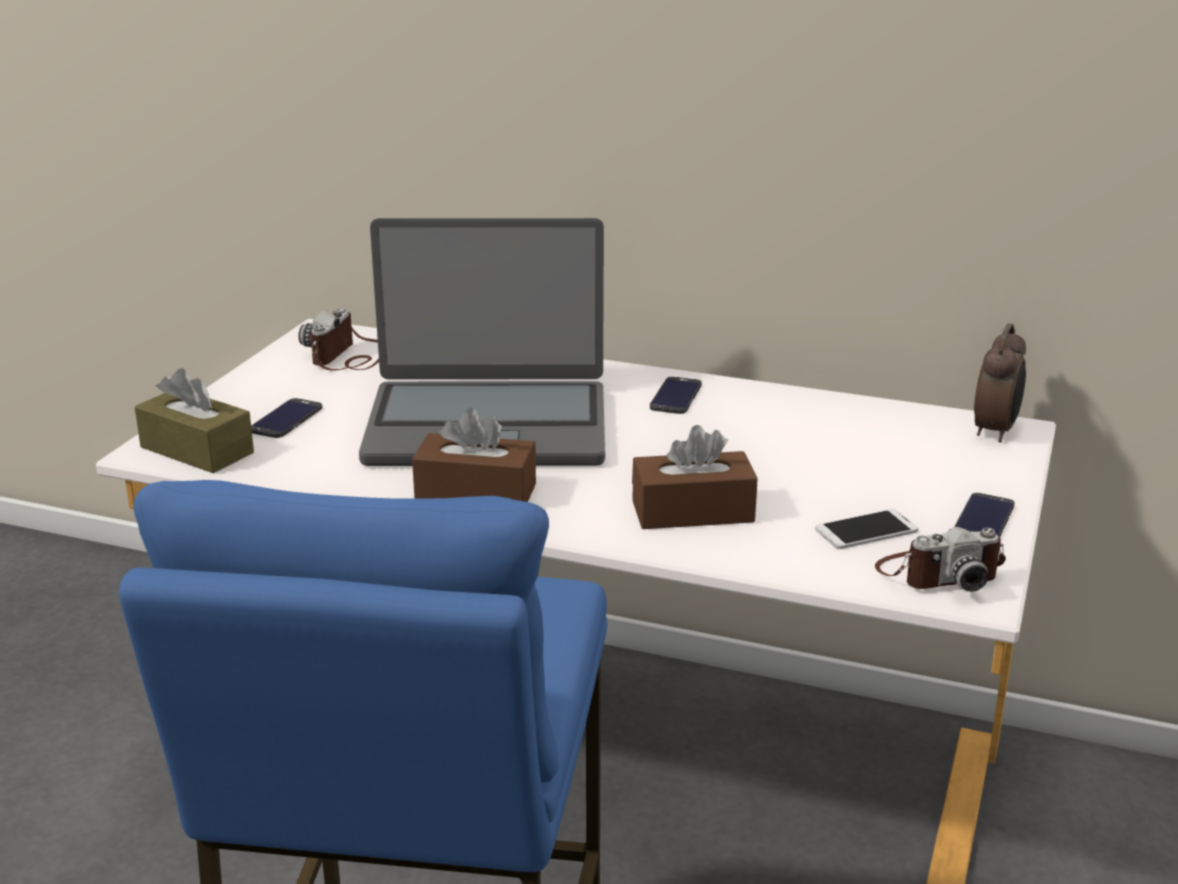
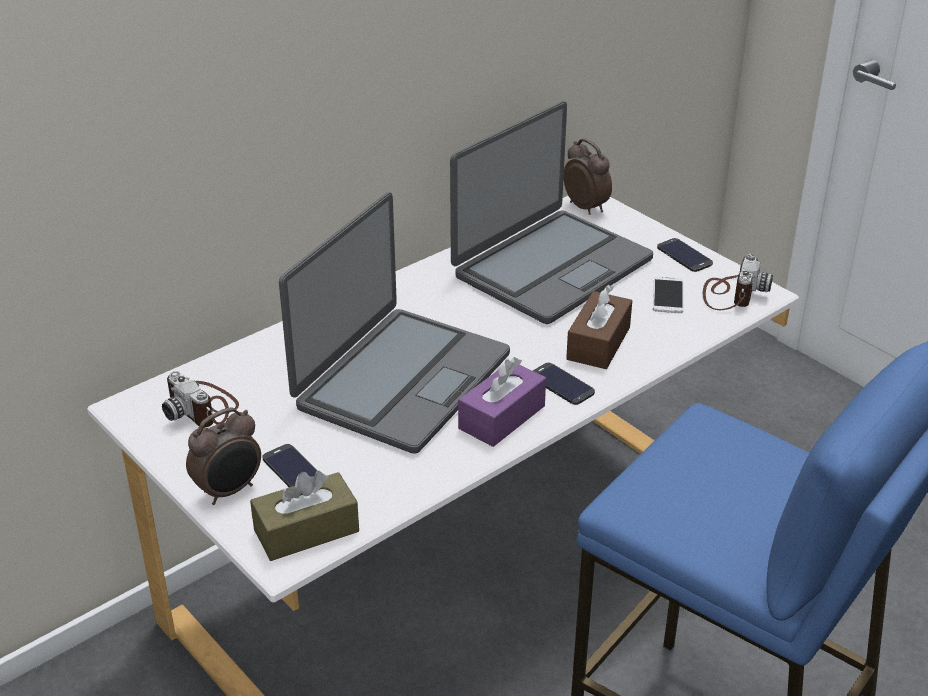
camera: 60 degrees left, 10 degrees up
(231, 402) = (229, 491): none -> alarm clock
(476, 493) = (501, 417): brown tissue box -> purple tissue box
(676, 396) = (431, 290): phone -> phone (561, 384)
(820, 444) = (550, 267): none -> laptop

